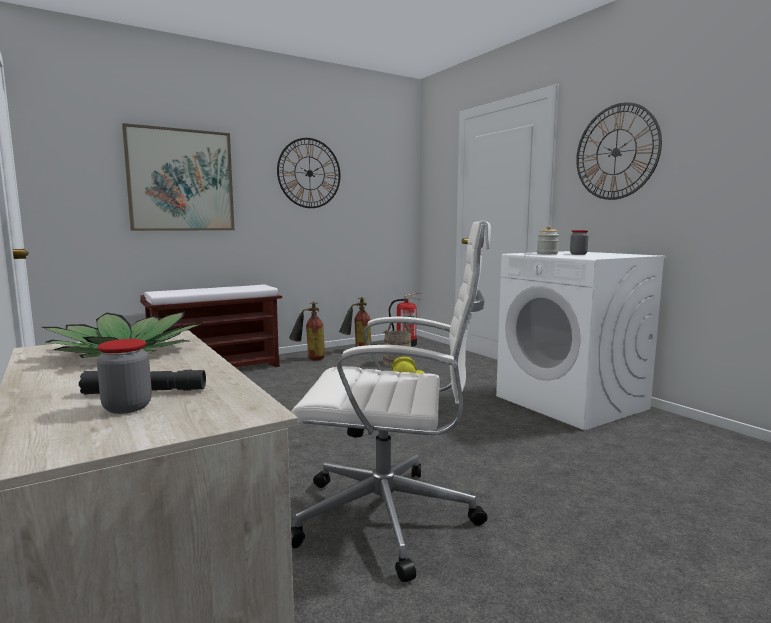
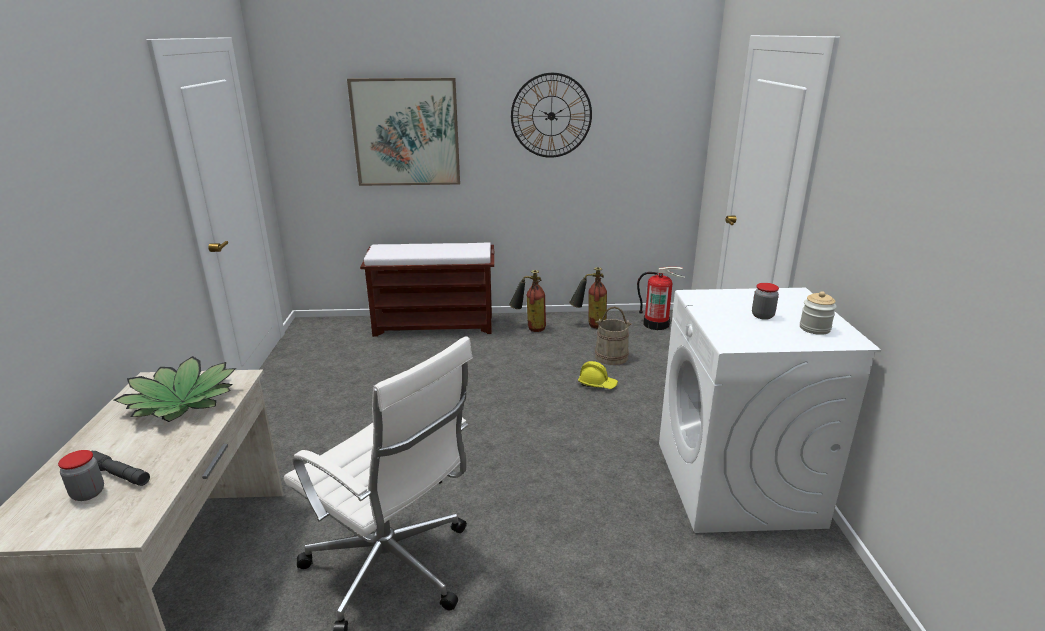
camera: 30 degrees right, 15 degrees up
(547, 254) = (727, 304): jar -> jar (814, 328)
(616, 152) = (869, 172): wall clock -> none

